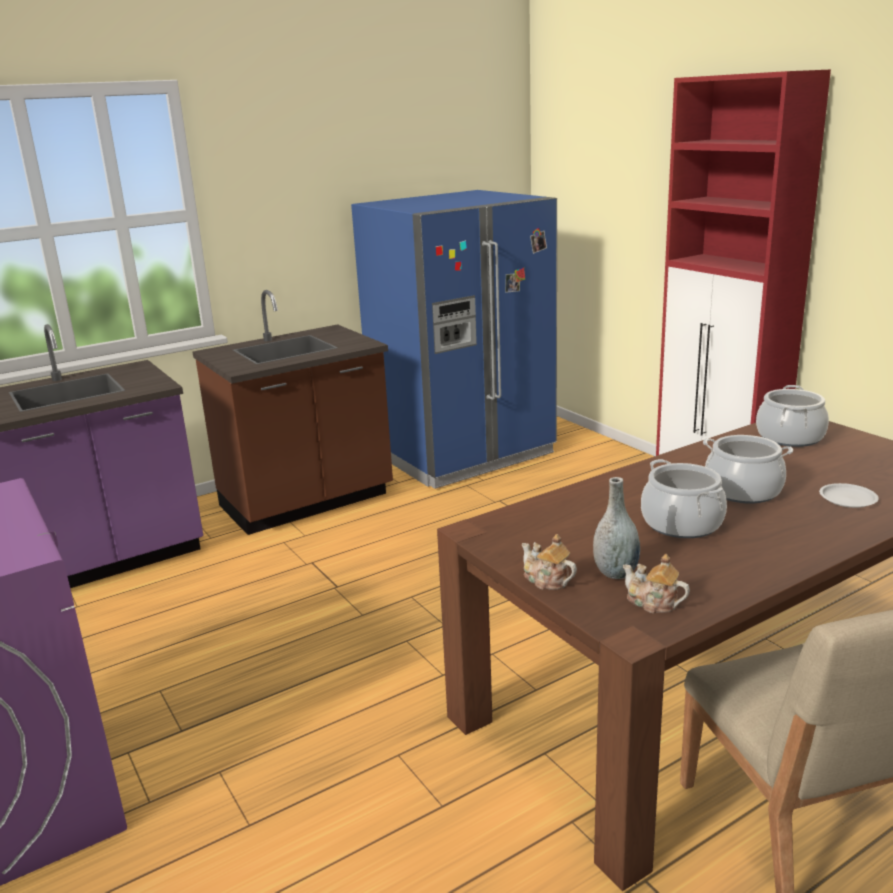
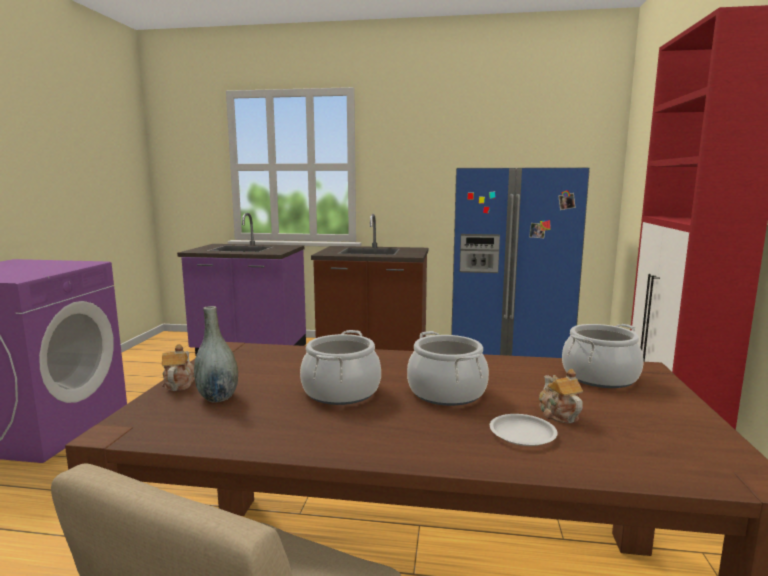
camera: 40 degrees right, 10 degrees down
(652, 603) = (180, 422): teapot -> teapot (558, 414)

